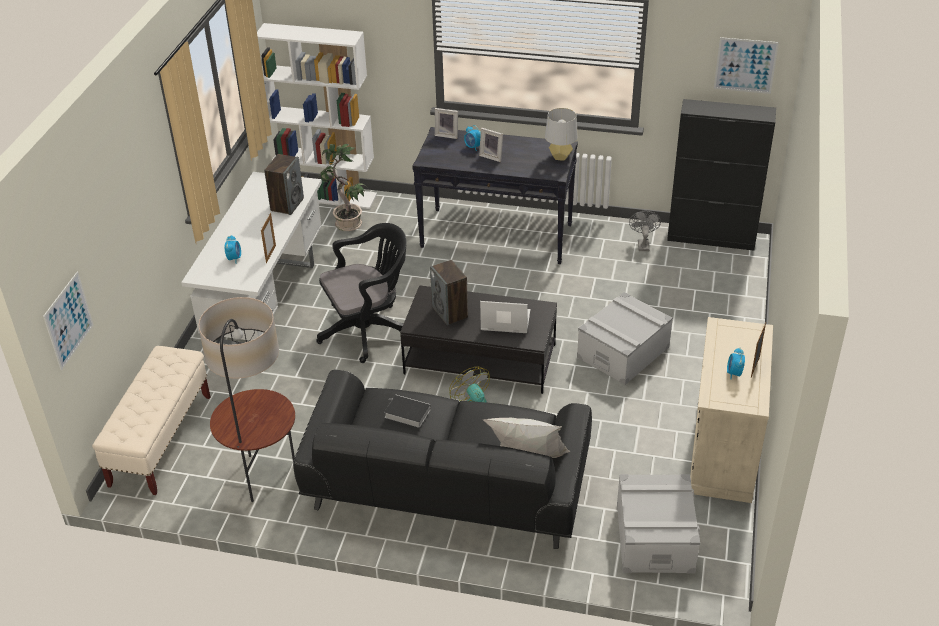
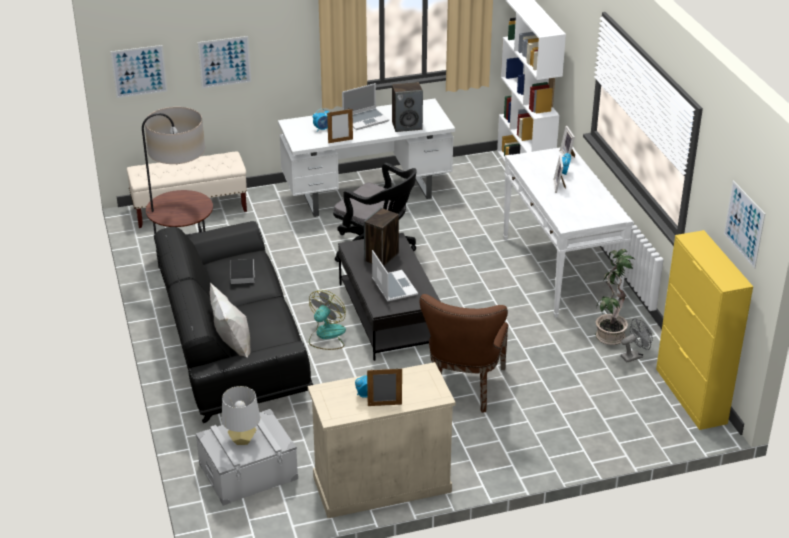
camera: 60 degrees right, 5 degrees down
(121, 252) = (224, 62): none -> picture
(246, 225) = (365, 119): none -> laptop
(347, 224) = (498, 193): potted plant -> potted plant (609, 335)
(497, 236) = (560, 271): black console table -> white console table
(560, 156) = (597, 219): grey table lamp -> grey table lamp (242, 439)
(623, 352) = (464, 389): grey storage box -> brown chair
(711, 237) = (691, 396): black cabinet -> yellow cabinet

